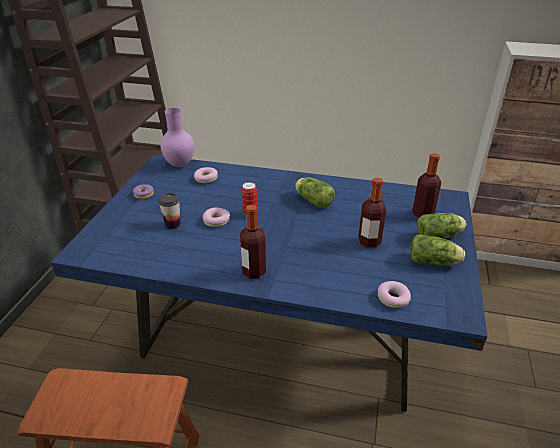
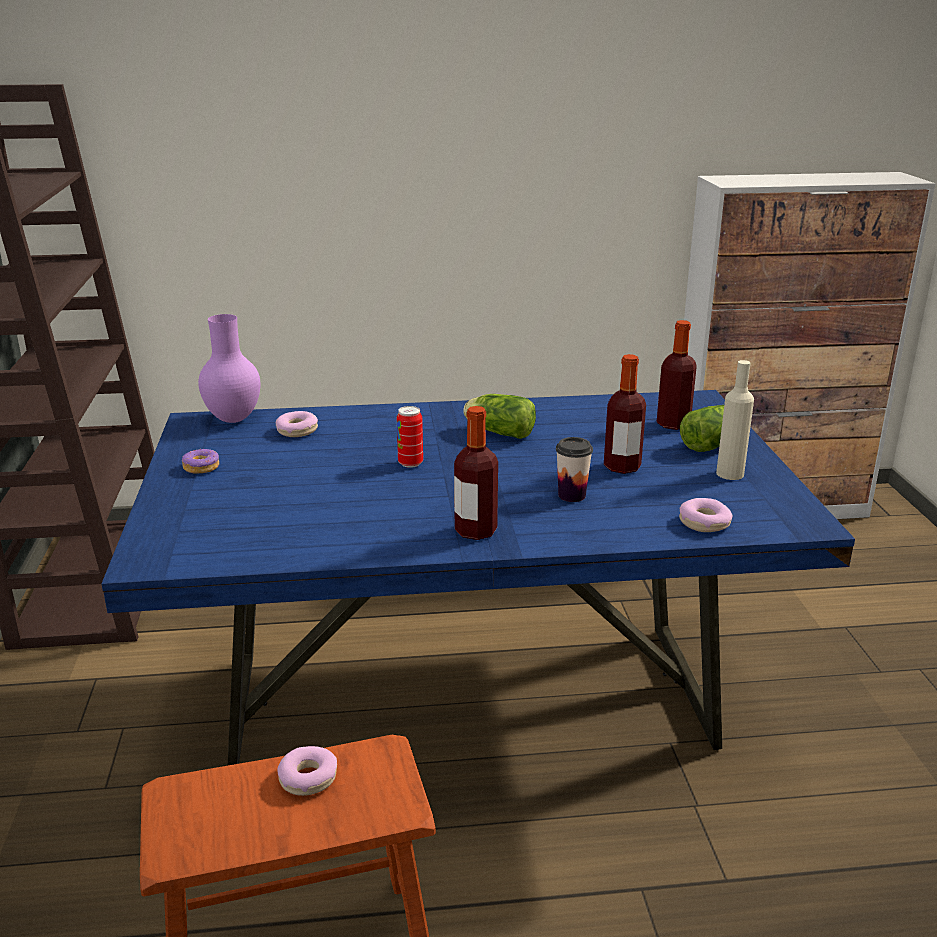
camera: 20 degrees left, 10 degrees down
(172, 224) = (288, 497): cup -> cup (571, 495)
(216, 221) = (361, 481): donut -> donut (308, 778)
(434, 262) = (730, 474): lettuce -> beige bottle

